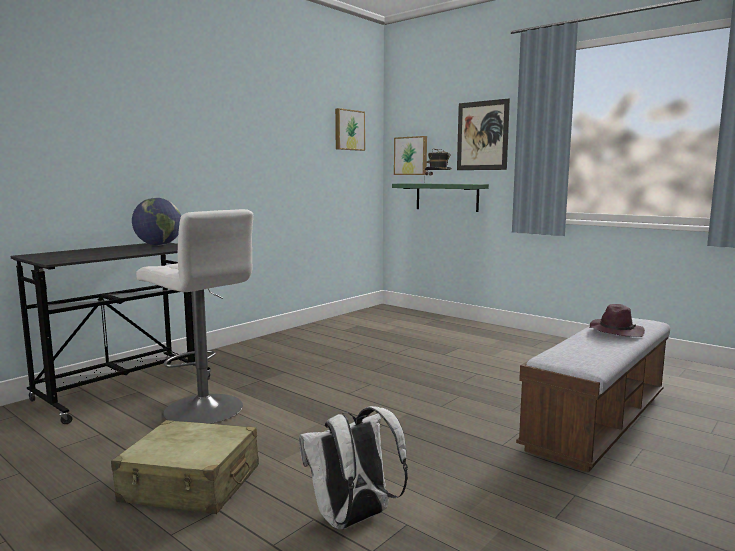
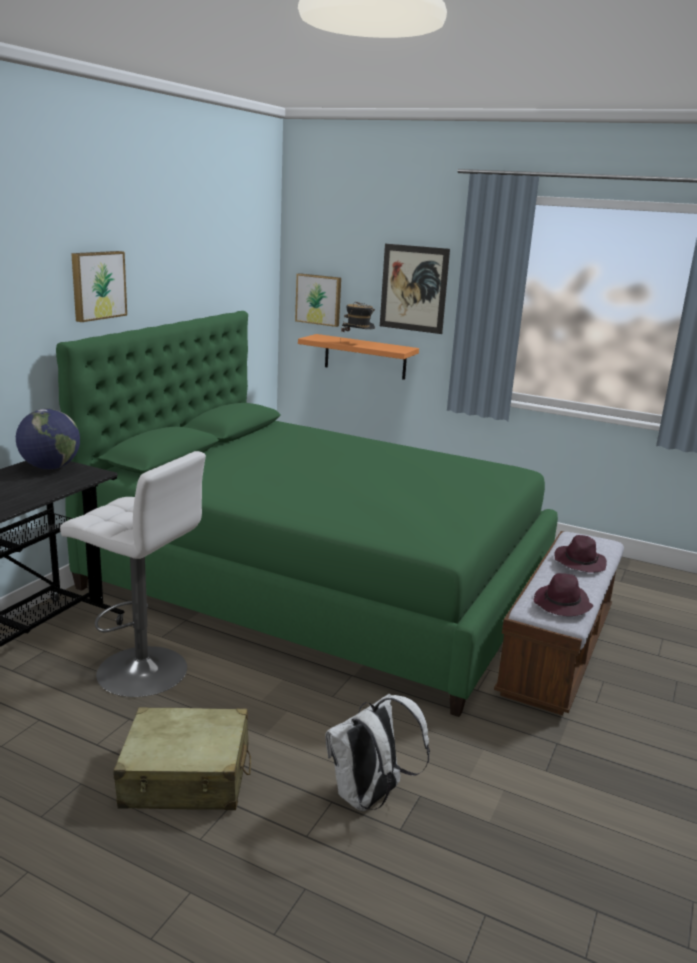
camera: 15 degrees left, 10 degrees up
(348, 130) = (243, 268): picture -> picture (97, 285)
(385, 363) = (319, 583): none -> green bed
(446, 197) = (365, 357): green shelf -> orange shelf
(585, 355) = (562, 604): none -> purple hat

